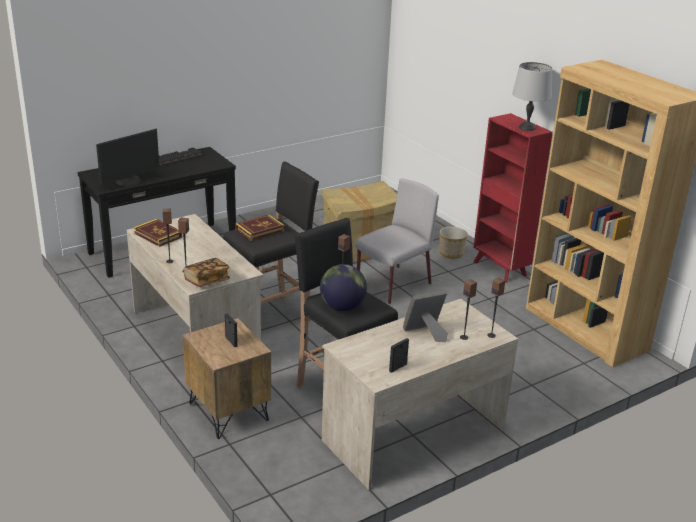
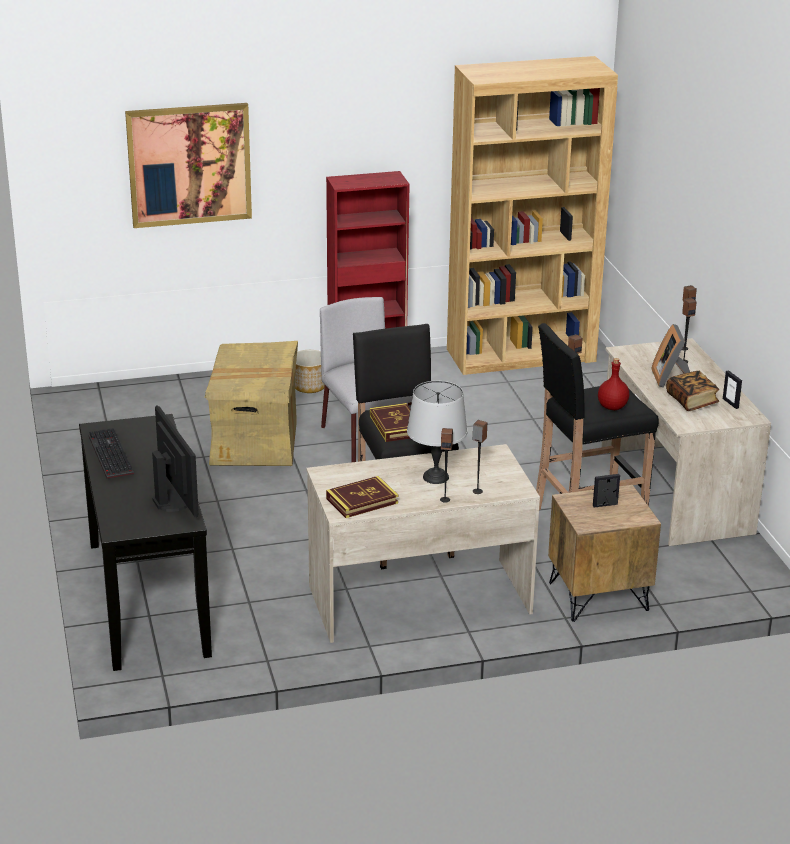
camera: 70 degrees left, 0 degrees up
(207, 281) = (509, 480): book -> book (691, 401)
(342, 307) = (612, 407): globe -> red bottle
(451, 69) = (189, 164): none -> picture
(527, 127) = (380, 179): grey table lamp -> grey table lamp (435, 477)

